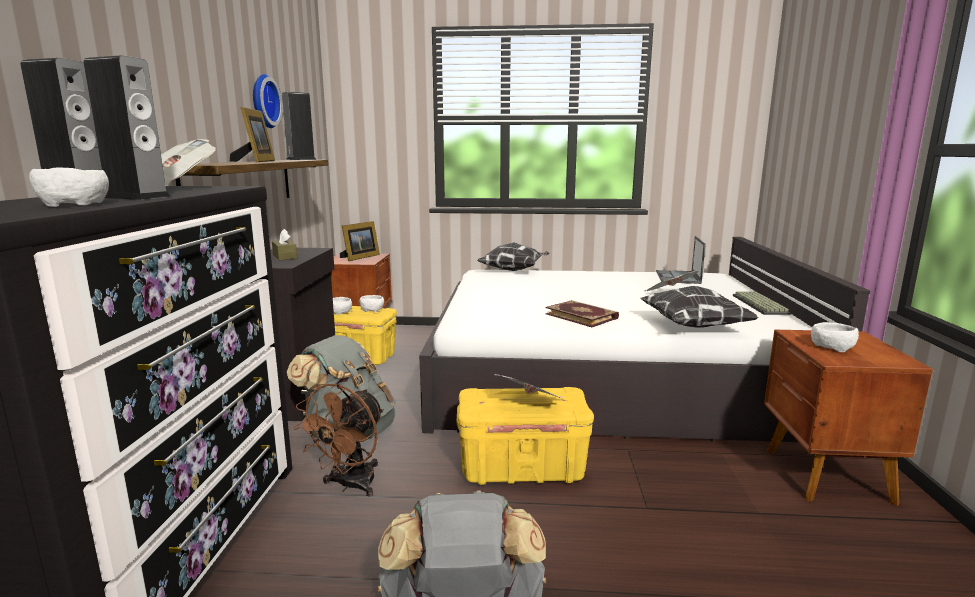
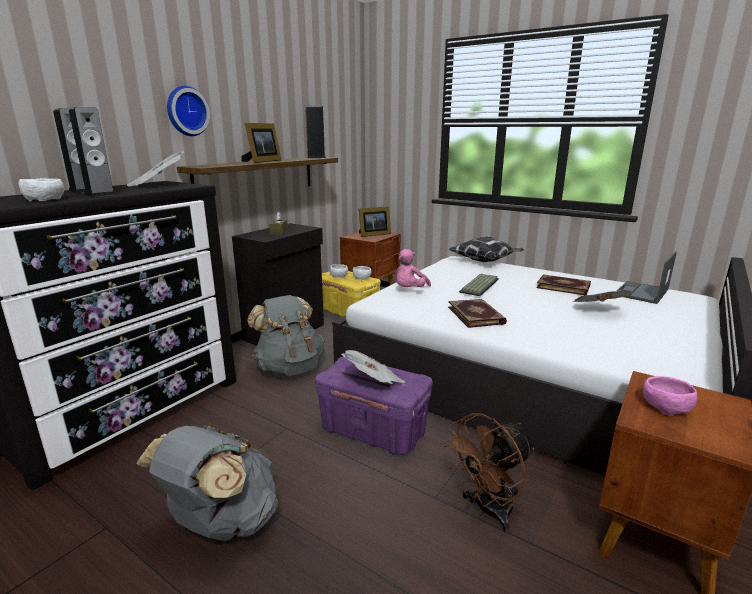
camera: 30 degrees right, 5 degrees up
(263, 101) = (286, 114): wall clock -> wall clock (186, 111)
(350, 486) = (255, 404): brown fan -> brown fan (487, 511)
(482, 305) = (409, 290): none -> pink plush toy
(523, 468) = (374, 431): yellow storage box -> purple storage box
(615, 281) = (563, 286): none -> book
(694, 326) = (570, 347): pillow -> none
(761, 305) = (691, 340): keyboard -> keyboard (480, 286)
(831, 347) = (665, 406): white bowl -> pink bowl

